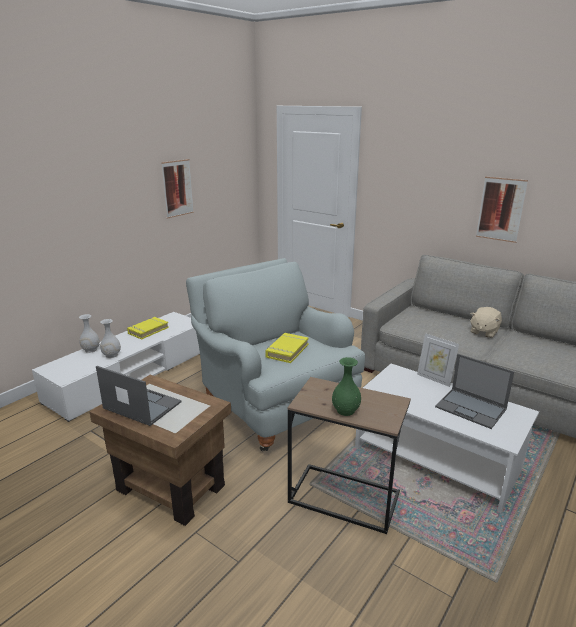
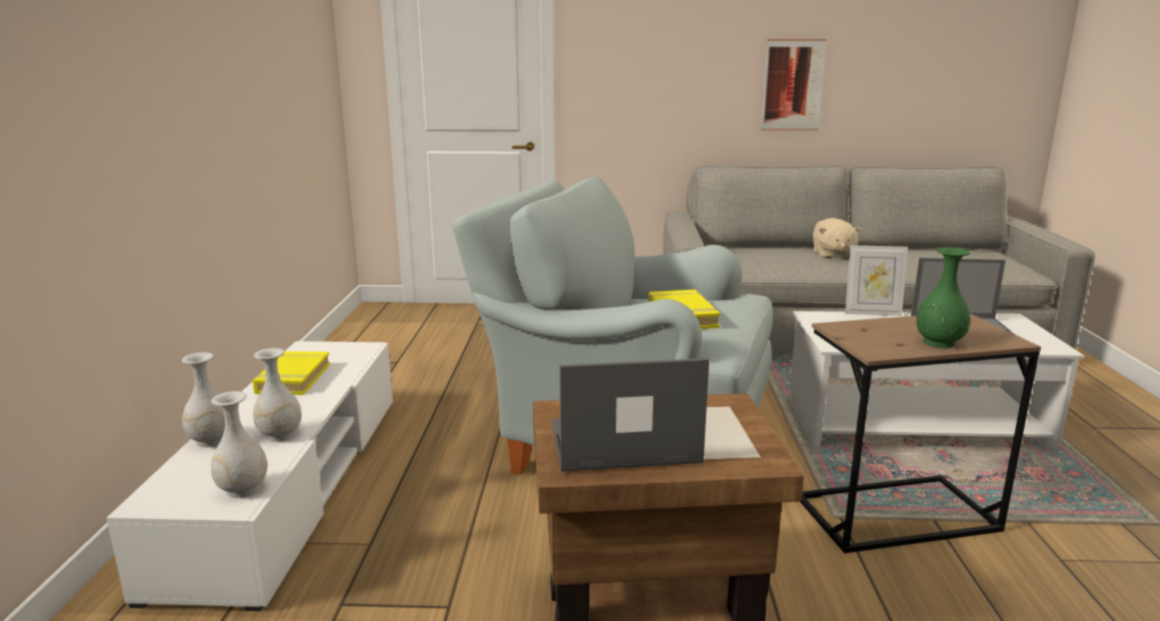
camera: 35 degrees left, 5 degrees down
(74, 373) = (243, 489): none -> white vase
(177, 188) = (255, 82): picture -> none

